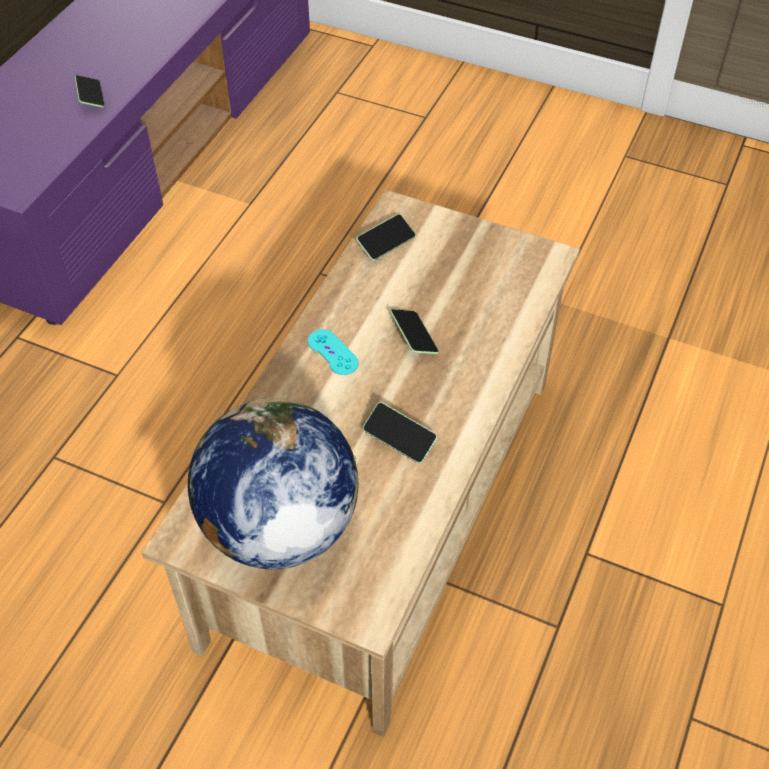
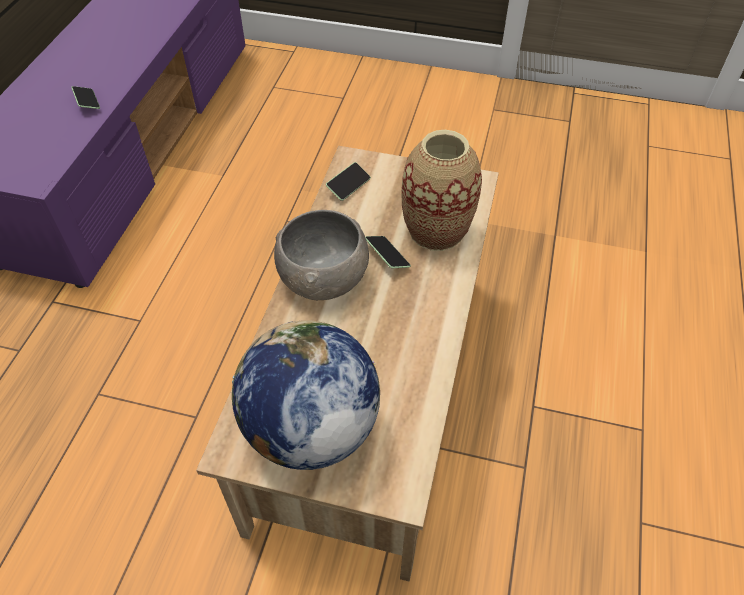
camera: 10 degrees left, 0 degrees up
(332, 352) = (324, 277): turquoise game controller -> grey bowl
(399, 438) = (394, 339): phone -> none
(482, 313) = (436, 231): none -> vase

